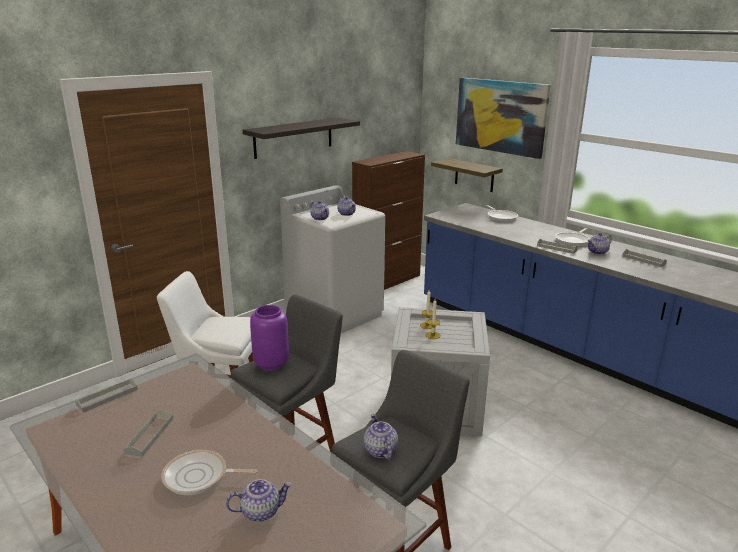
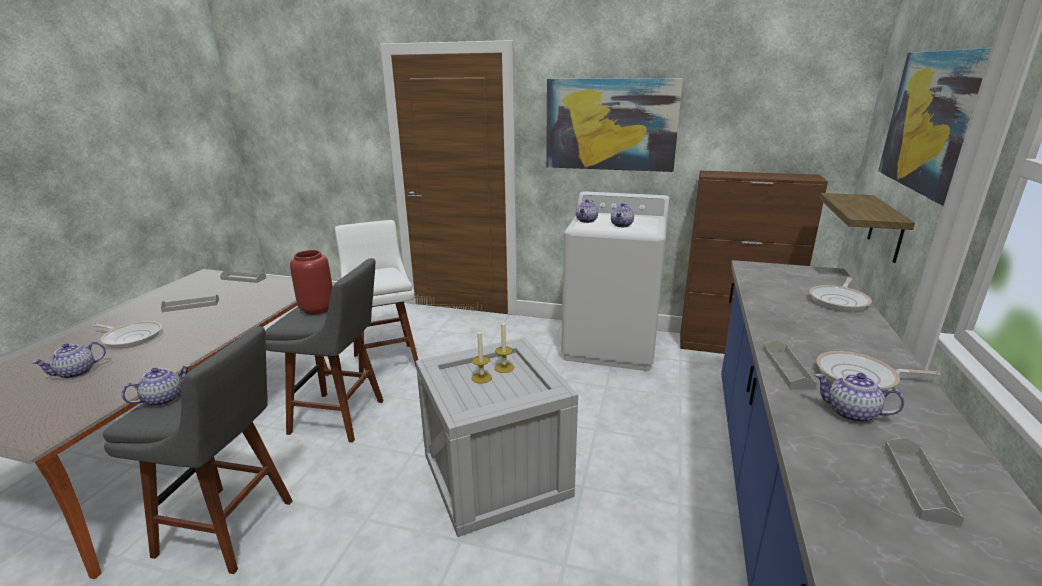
camera: 60 degrees right, 0 degrees up
(199, 477) = (131, 337): frying pan -> frying pan turned 135 degrees clockwise
(261, 511) = (76, 373): teapot -> teapot turned 90 degrees clockwise
(271, 364) = (316, 309): purple vase -> red vase
(293, 137) = (610, 125): shelf -> picture

